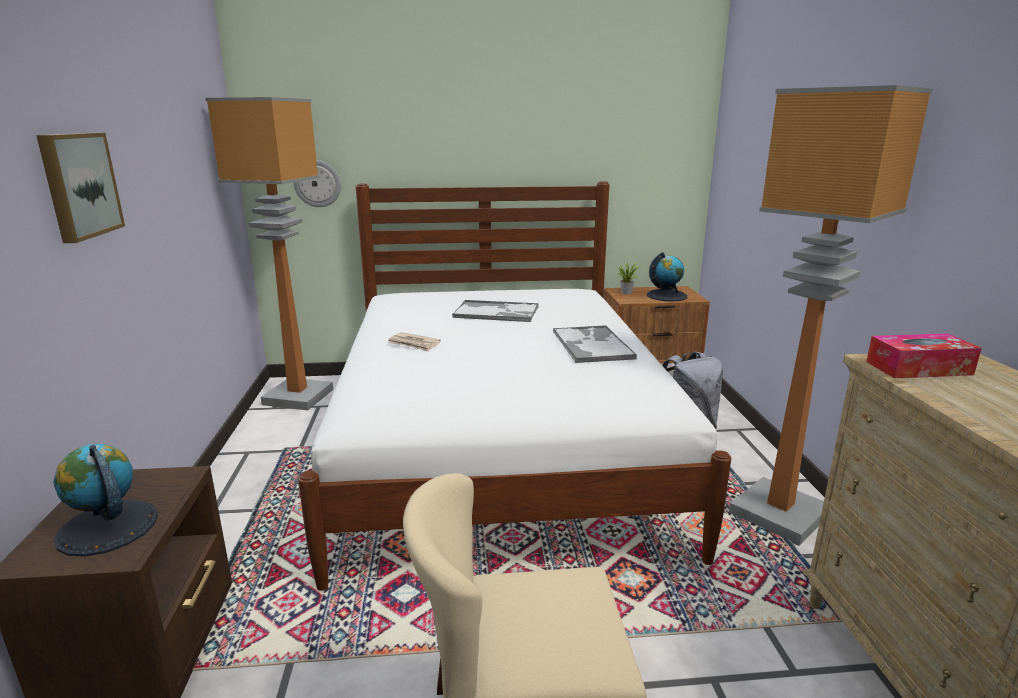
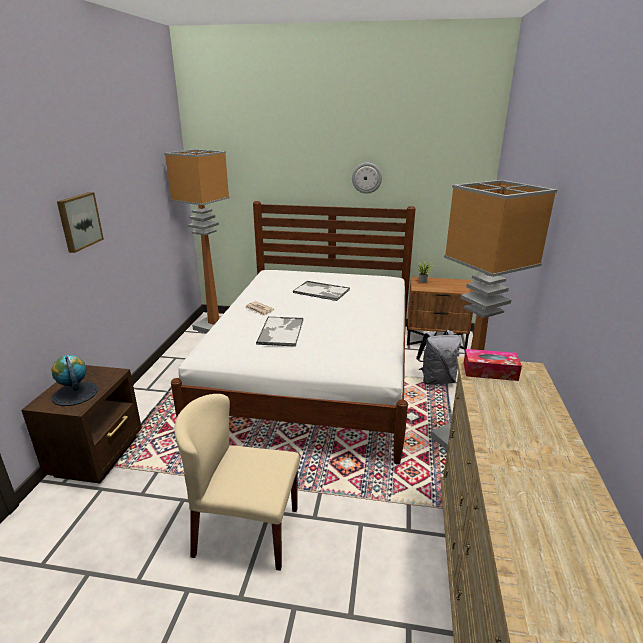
camera: 15 degrees right, 5 degrees up
(317, 183) = (232, 199): wall clock -> wall clock (366, 178)
(591, 345) = (362, 321): tray -> tray (281, 331)
(666, 295) = (449, 286): globe -> none

